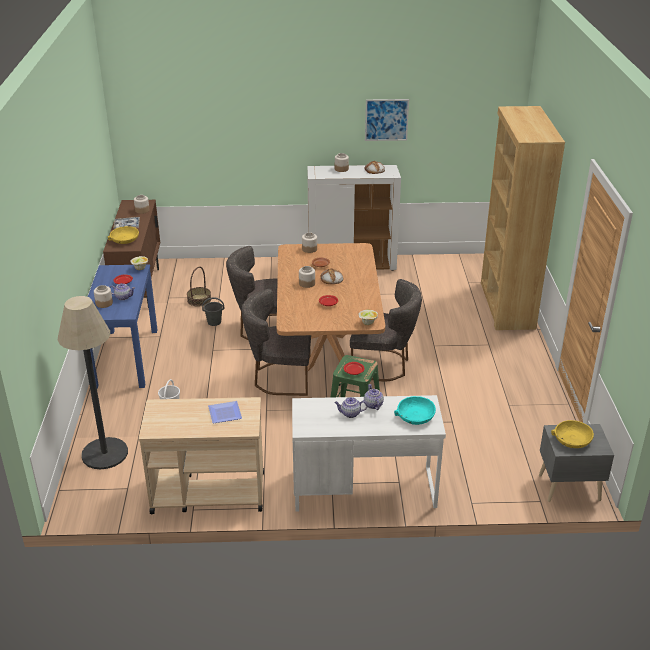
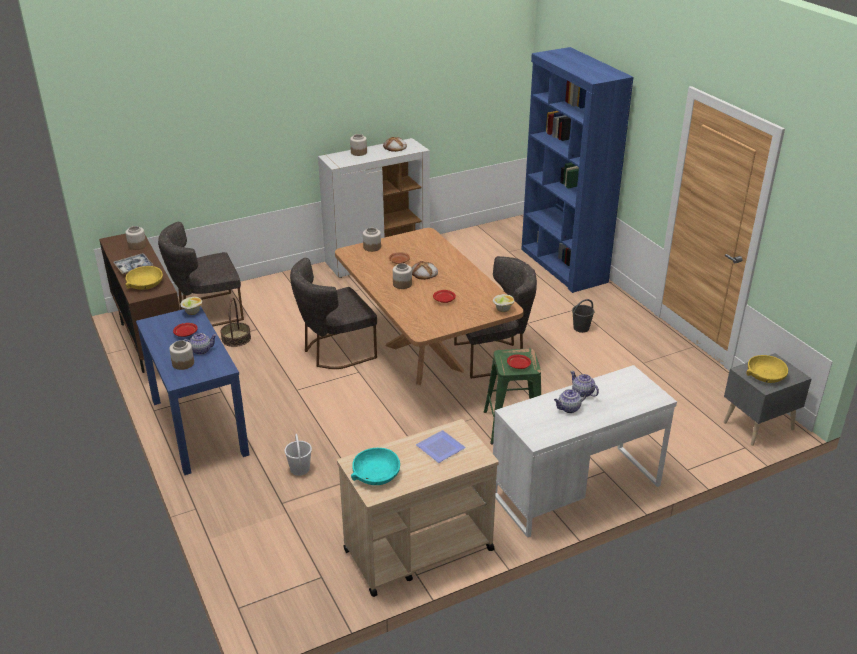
camera: 25 degrees left, 0 degrees up
(105, 453) = (262, 546): floor lamp -> none
(214, 322) = (274, 358): grey bucket -> grey bucket (581, 328)
(279, 378) = (396, 400): grey chair -> grey chair (207, 312)
(386, 120) = (397, 88): picture -> none
(415, 416) = (633, 392): turquoise bowl -> turquoise bowl (376, 473)
(506, 305) = (563, 266): brown bookcase -> blue bookcase

